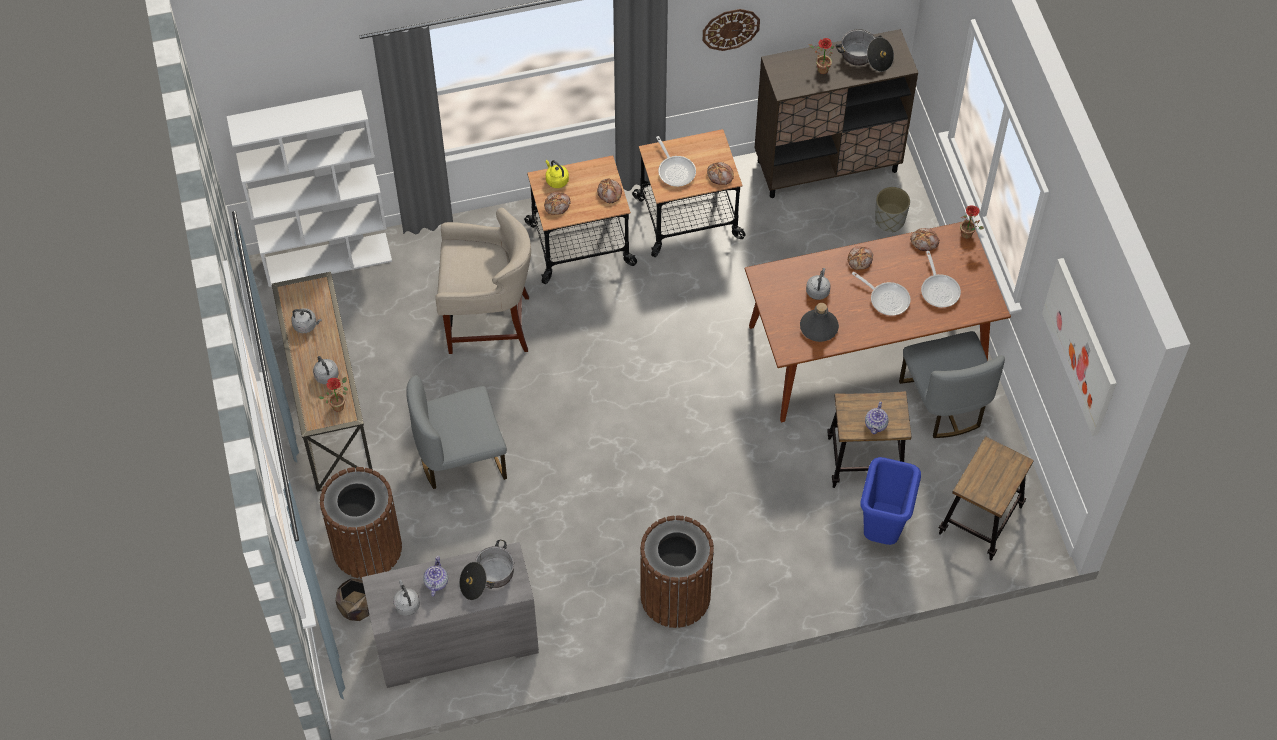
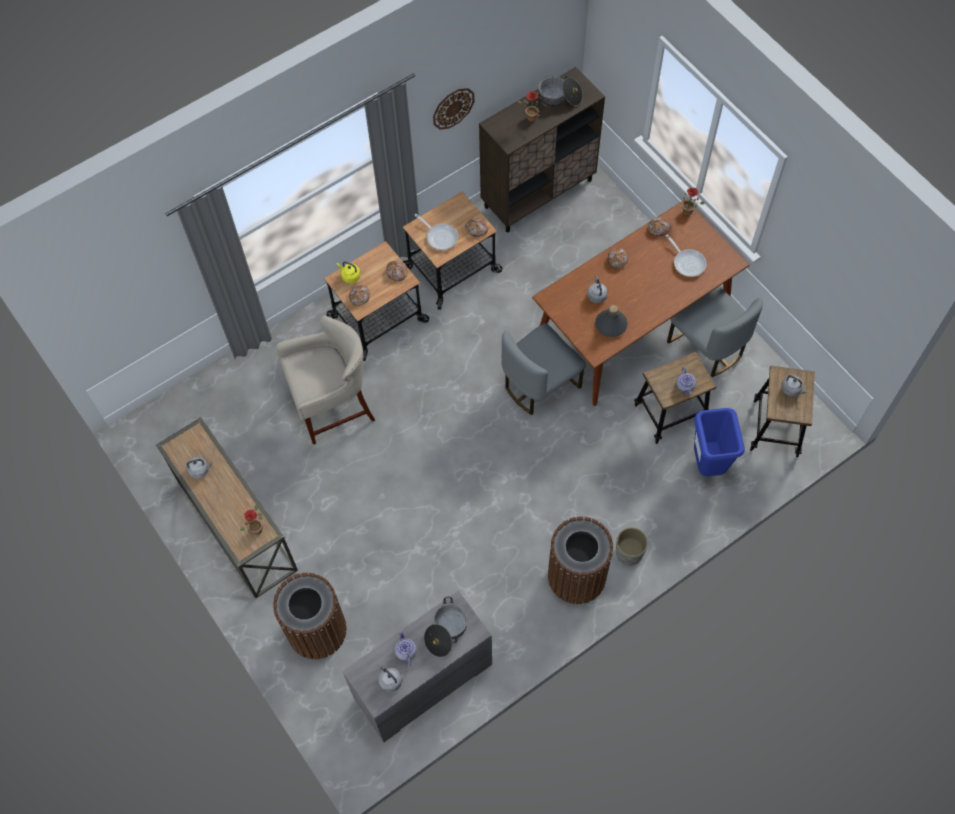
camera: 20 degrees left, 5 degrees up
(327, 377) = (237, 508): grey kettle -> grey kettle (792, 389)
(328, 259) = (182, 401): white bookcase -> none
(356, 607) = (330, 684): brown planter -> none
(461, 458) = (360, 526): grey chair -> grey chair (539, 384)
(886, 298) = (651, 283): frying pan -> none
(889, 220) = (603, 220): grey planter -> grey planter (629, 553)
(1080, 346) = (851, 273): picture -> none

